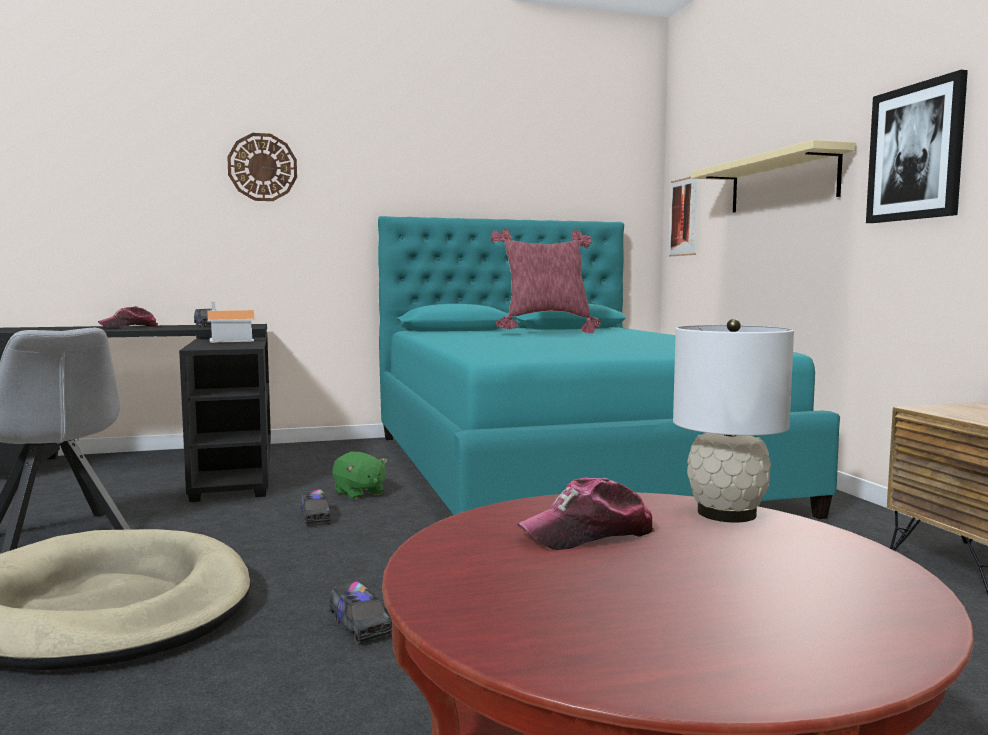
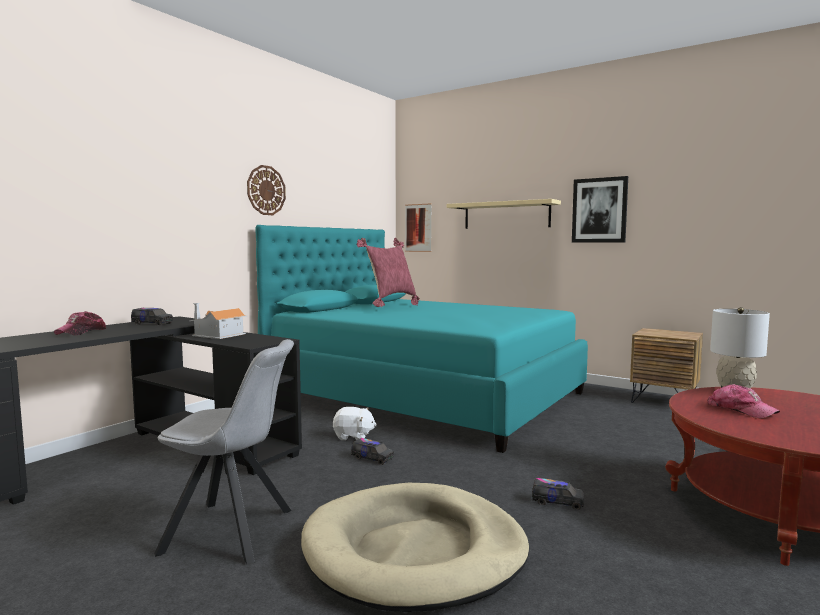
camera: 40 degrees left, 0 degrees up
(262, 167) = (170, 181): wall clock -> wall clock (266, 190)
(359, 493) = (353, 436): green plush toy -> white plush toy
(588, 534) = (740, 410): cap -> cap turned 60 degrees counterclockwise

